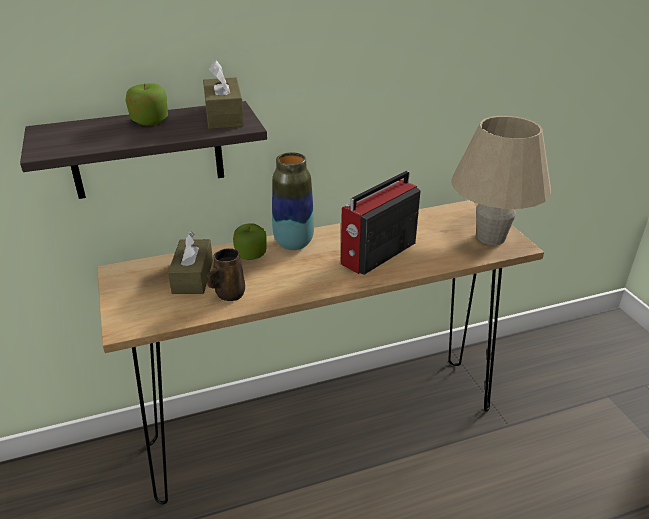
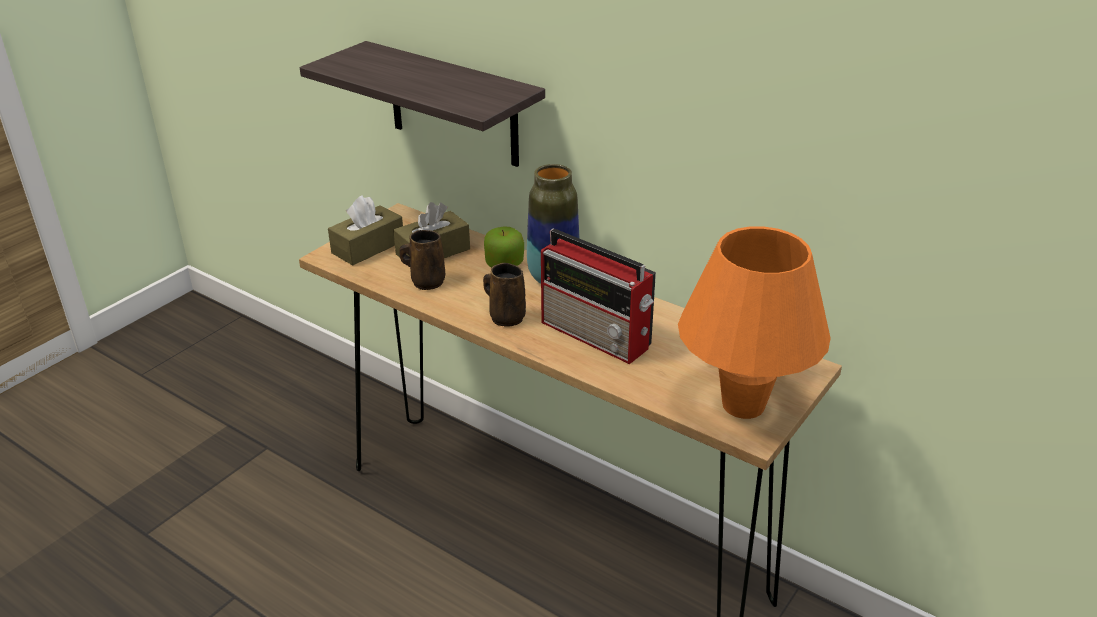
camera: 55 degrees right, 0 degrees up
(150, 121) = (435, 73): apple -> none
(224, 116) = (490, 93): brown tissue box -> brown tissue box (368, 247)
(316, 278) = (505, 317): none -> brown mug
(377, 254) = (597, 336): radio -> radio turned 150 degrees counterclockwise
(490, 238) = (743, 405): beige table lamp -> orange table lamp

